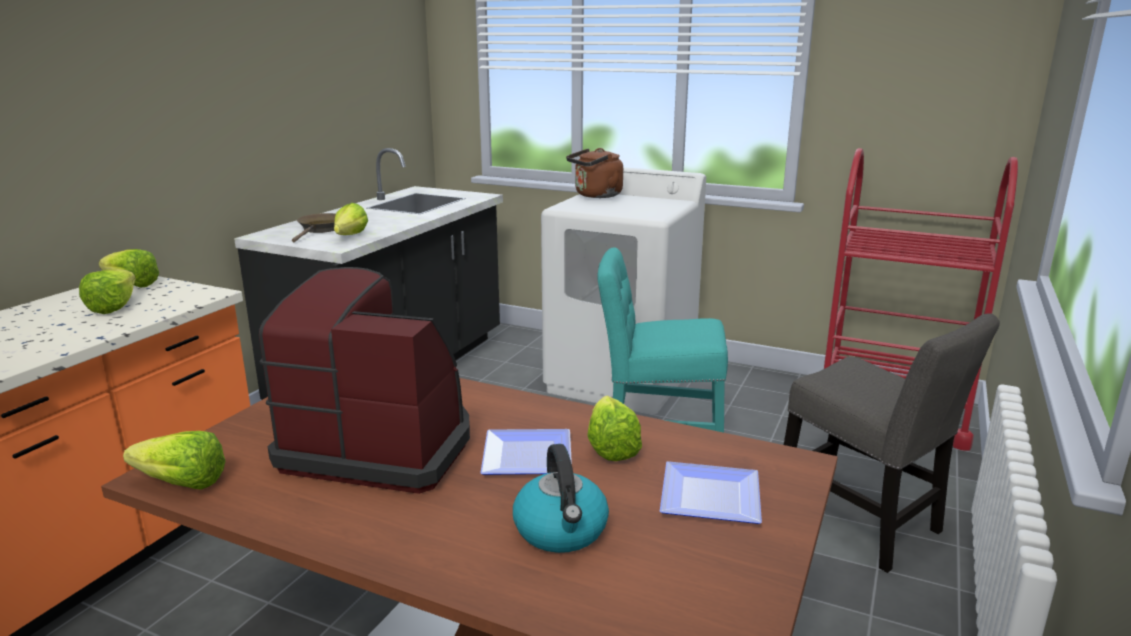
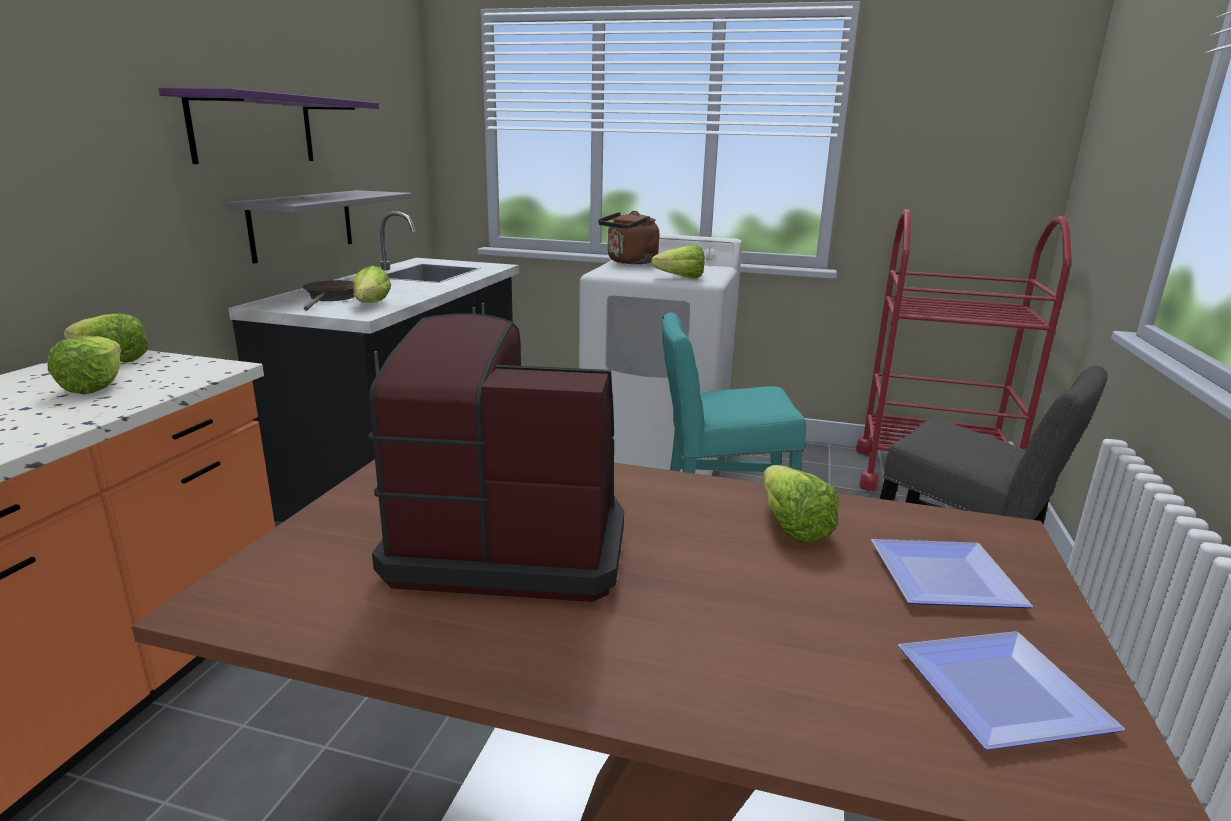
camera: 10 degrees left, 0 degrees up
(176, 482) = (246, 612): lettuce -> lettuce (676, 277)
(260, 87) = (253, 129): none -> purple shelf
(303, 163) = (302, 224): none -> grey shelf
(524, 458) = (697, 546): plate -> plate (999, 697)
(561, 531) = (802, 637): kettle -> none

